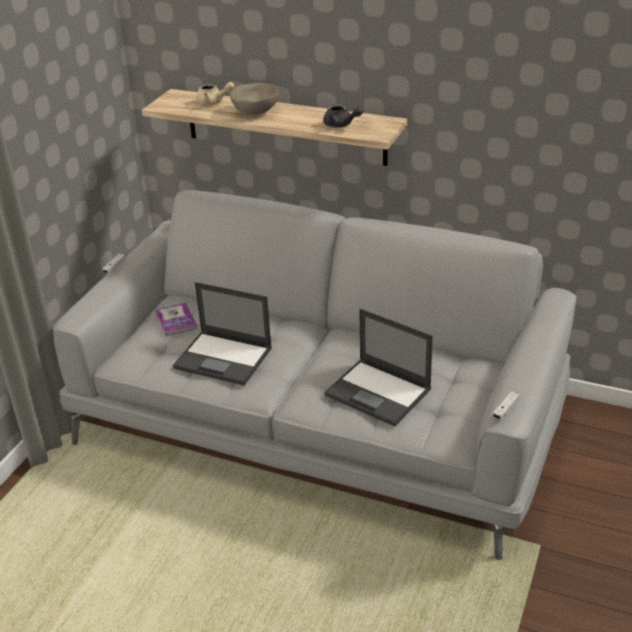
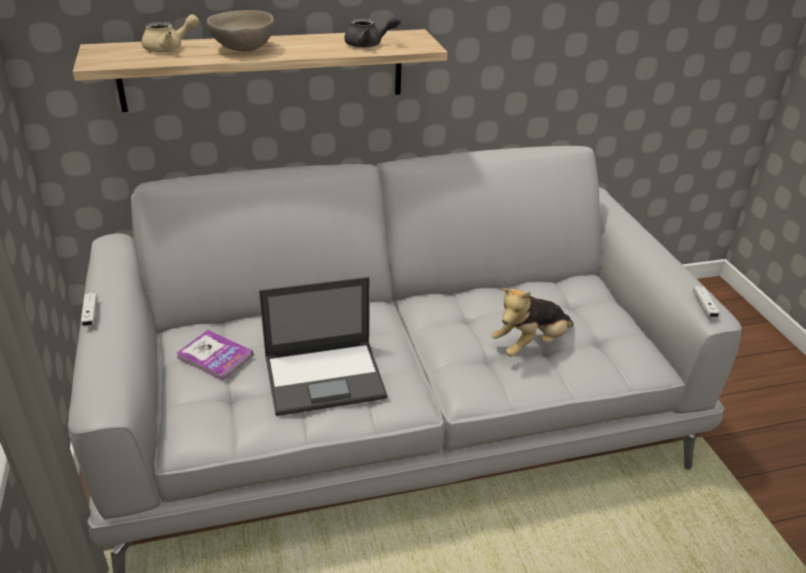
camera: 40 degrees left, 0 degrees up
(379, 392) = (530, 345): laptop -> plush toy

